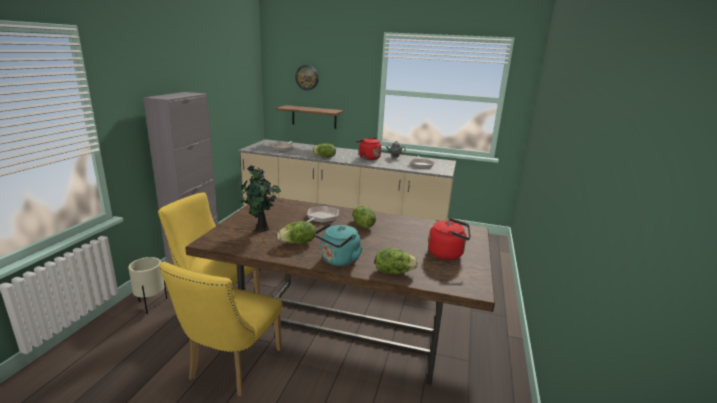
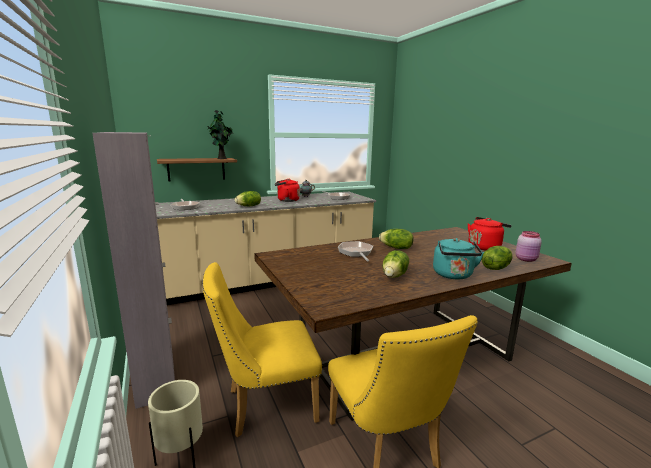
camera: 40 degrees left, 5 degrees down
(261, 229) = (338, 277): potted plant -> potted plant (222, 158)
(307, 77) = (183, 124): wall clock -> none
(450, 279) = (526, 259): none -> pink jar

